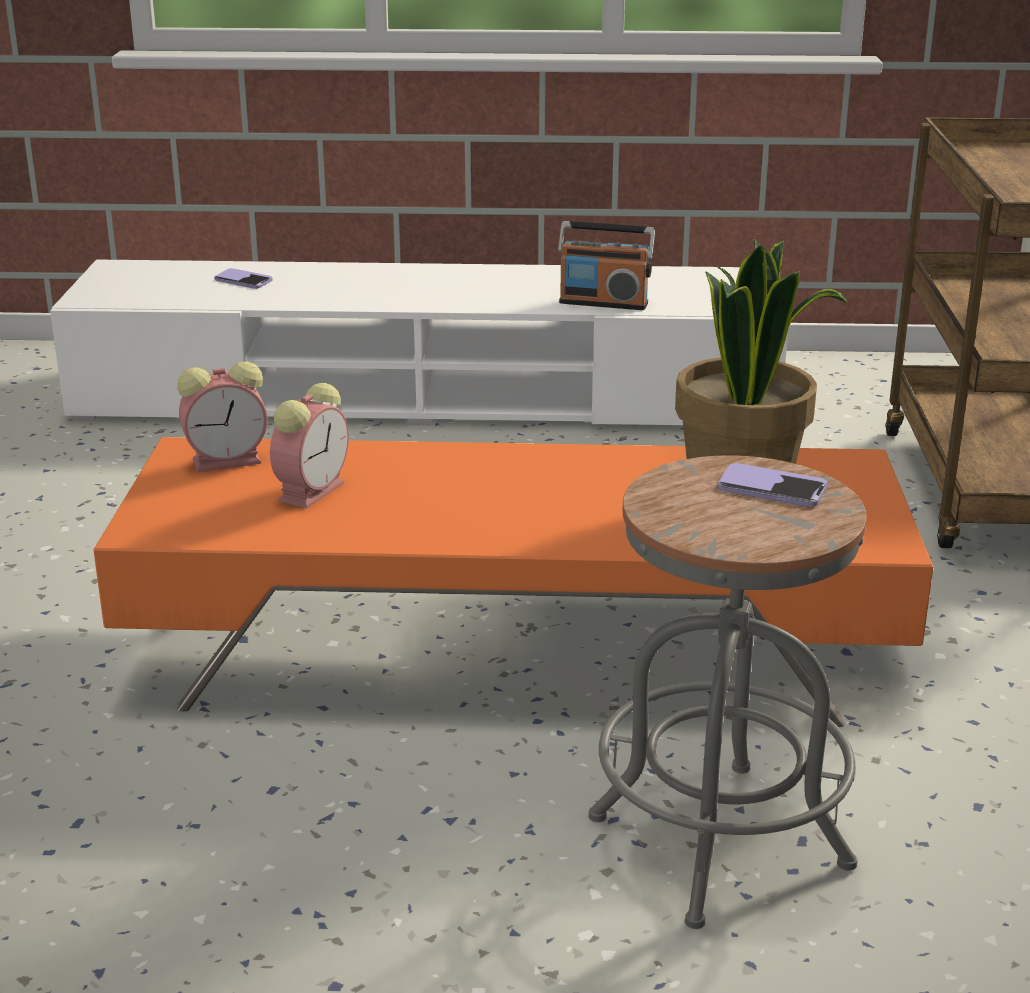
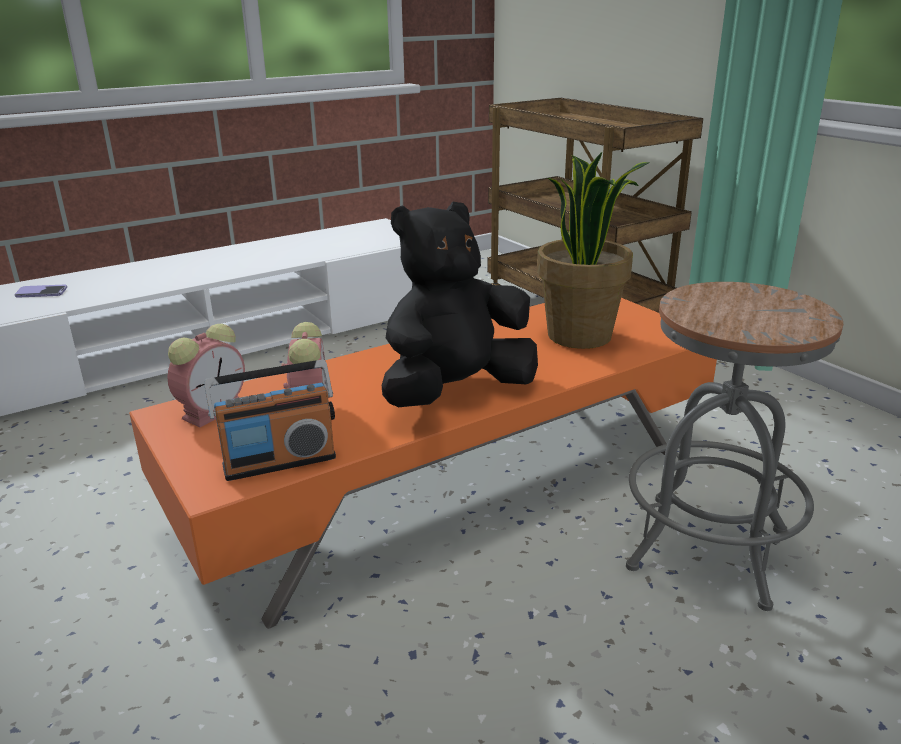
camera: 35 degrees left, 0 degrees up
(483, 519) = (456, 392): none -> black plush toy
(603, 303) = (321, 253): radio -> radio (279, 462)
(772, 488) = (742, 297): phone -> none

